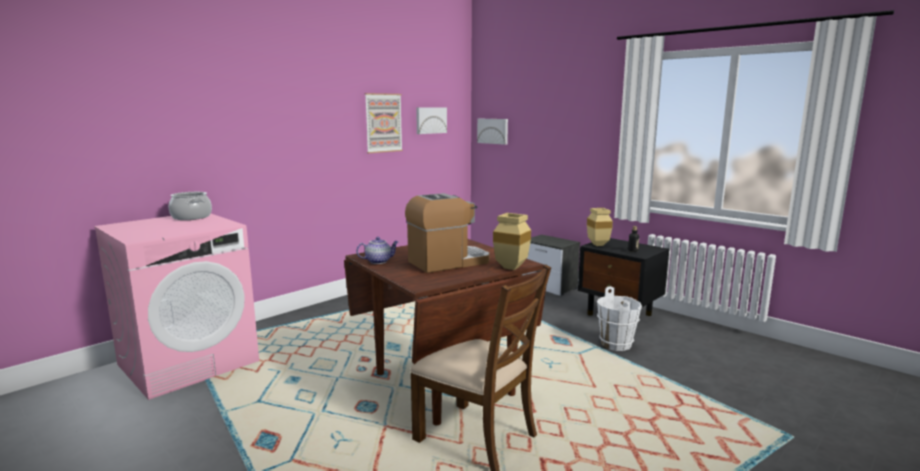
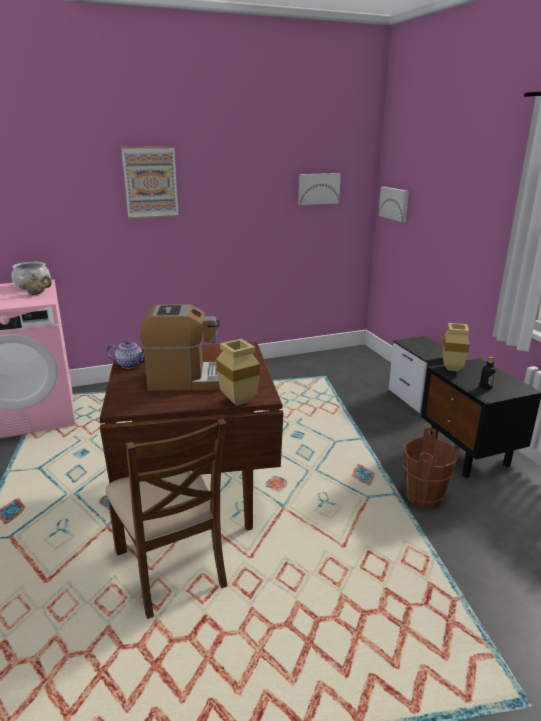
camera: 25 degrees right, 10 degrees up
(210, 221) = (37, 294): none -> beige teapot
(383, 123) = (254, 192): picture -> picture (150, 182)
(616, 344) = (424, 497): white bucket -> brown bucket

